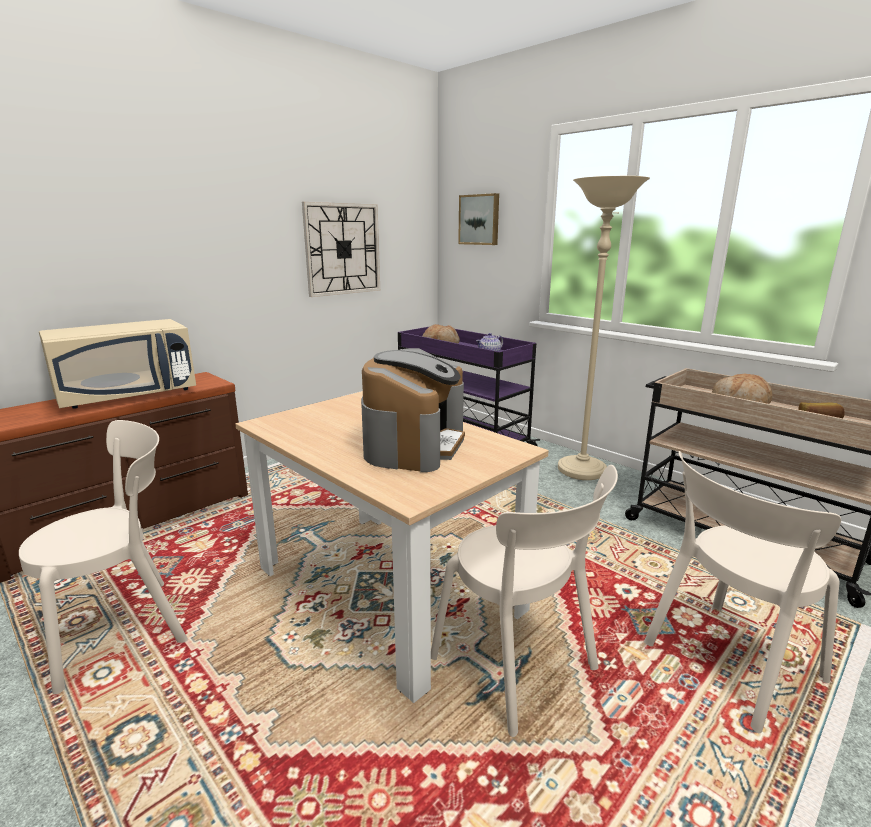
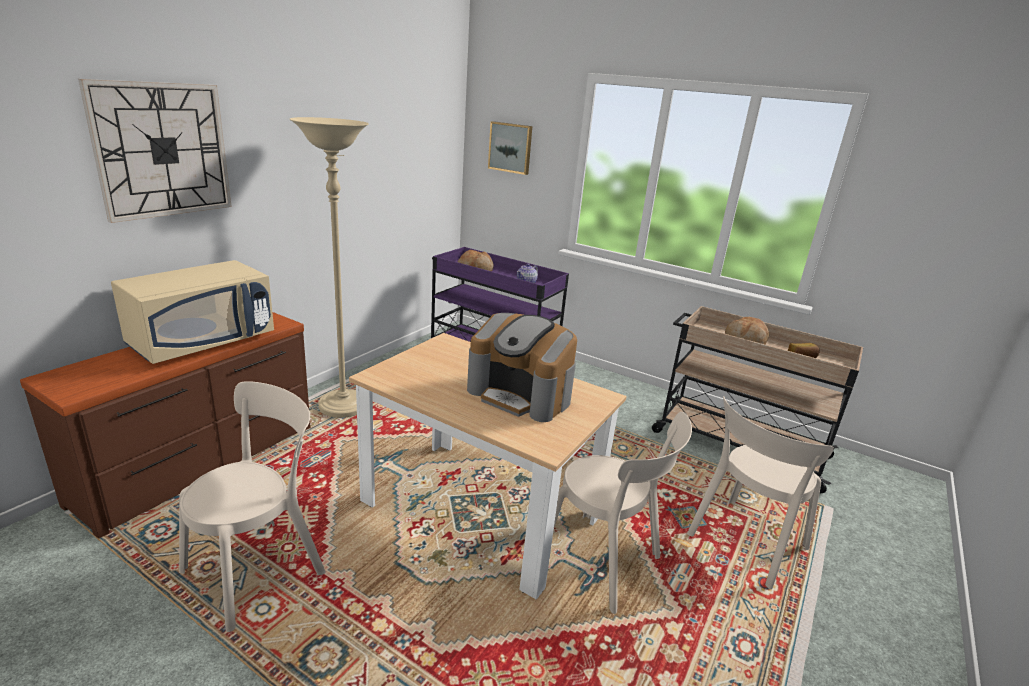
camera: 15 degrees left, 5 degrees up
(343, 249) = (382, 175): wall clock -> wall clock (163, 150)
(414, 444) = (521, 394): coffee machine -> coffee machine turned 120 degrees clockwise
(581, 470) = (606, 387): beige floor lamp -> beige floor lamp (343, 406)

